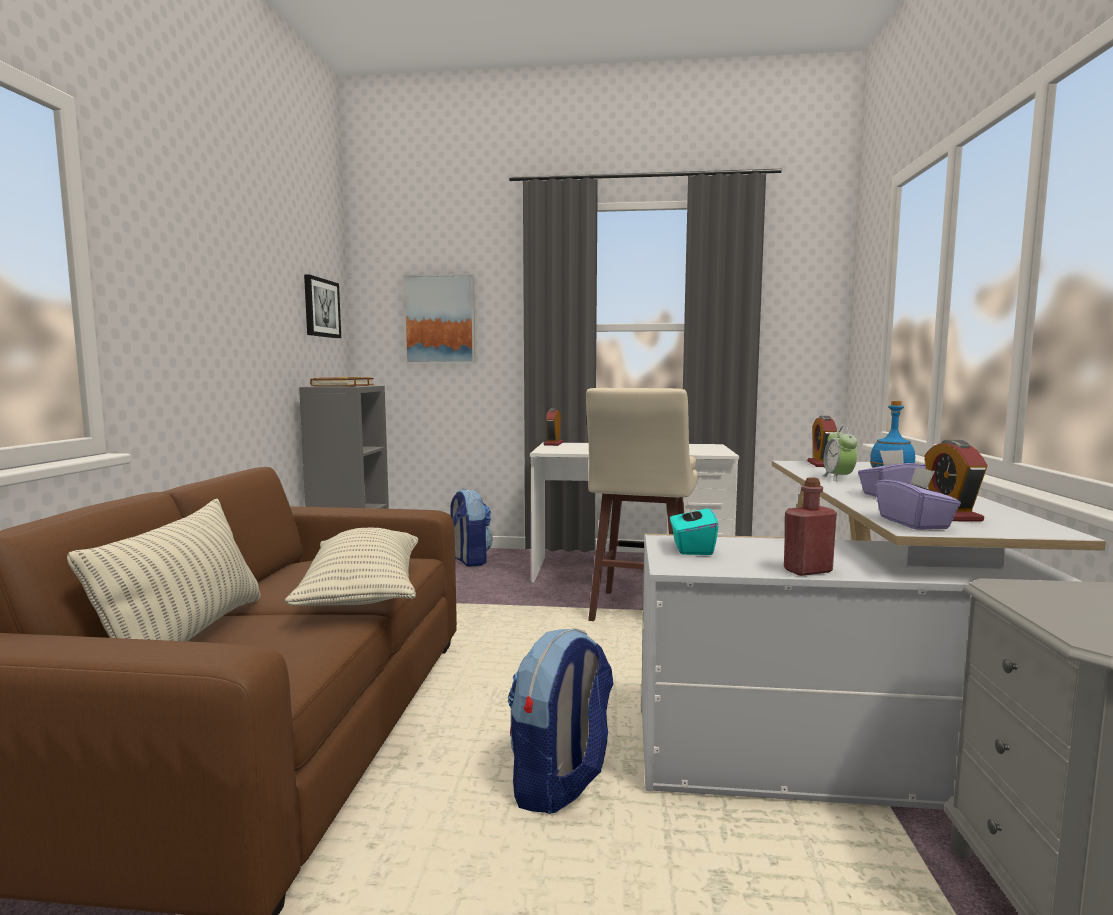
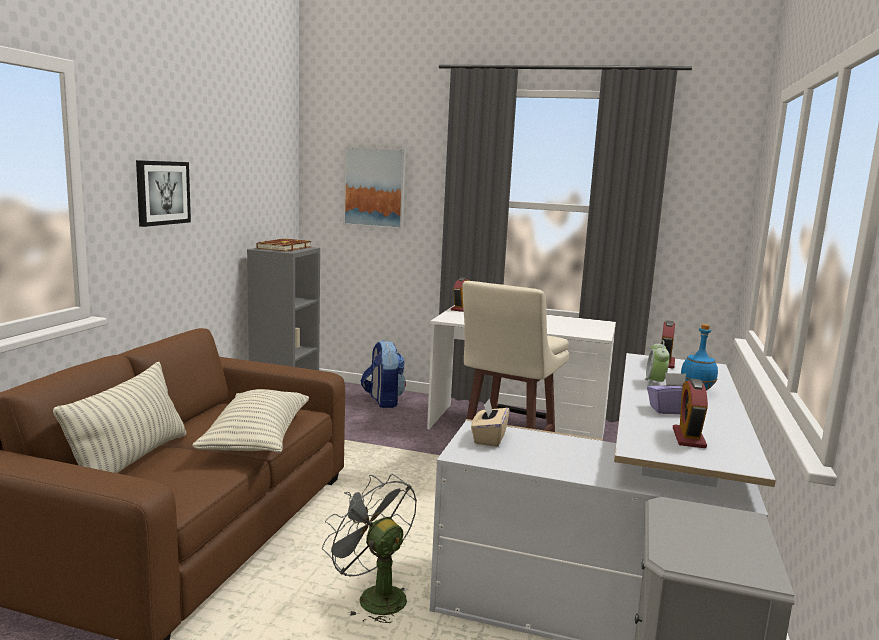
camera: 10 degrees right, 5 degrees up
(321, 308) = (271, 178): picture -> picture (162, 192)
(561, 784) = (373, 597): backpack -> grey fan
(692, 548) = (489, 438): turquoise tissue box -> beige tissue box
(807, 571) = (556, 470): red bottle -> none
(914, 523) = (646, 444): purple tissue box -> none

